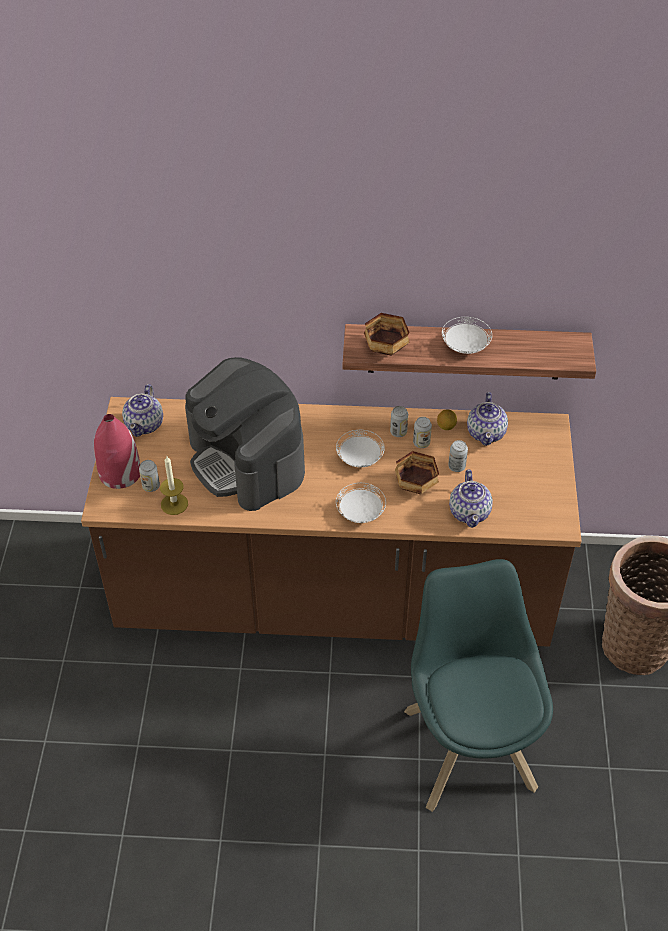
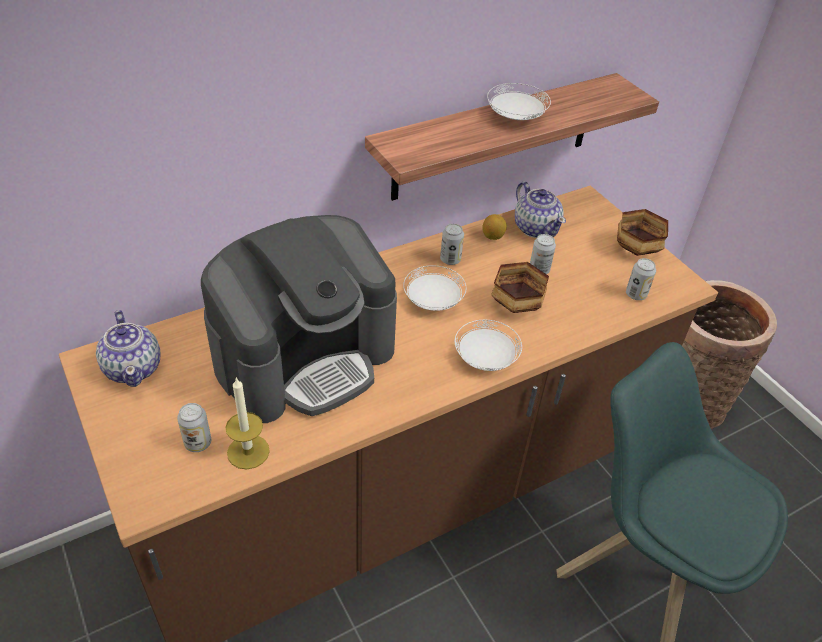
camera: 35 degrees left, 5 degrees down
(119, 473) = (138, 445): red vase -> none
(247, 461) = (305, 357): coffee machine -> coffee machine turned 60 degrees counterclockwise
(386, 347) = (434, 144): bowl -> bowl (635, 248)
(421, 443) = (483, 261): can -> can (636, 294)
(470, 512) = (594, 309): teapot -> none

